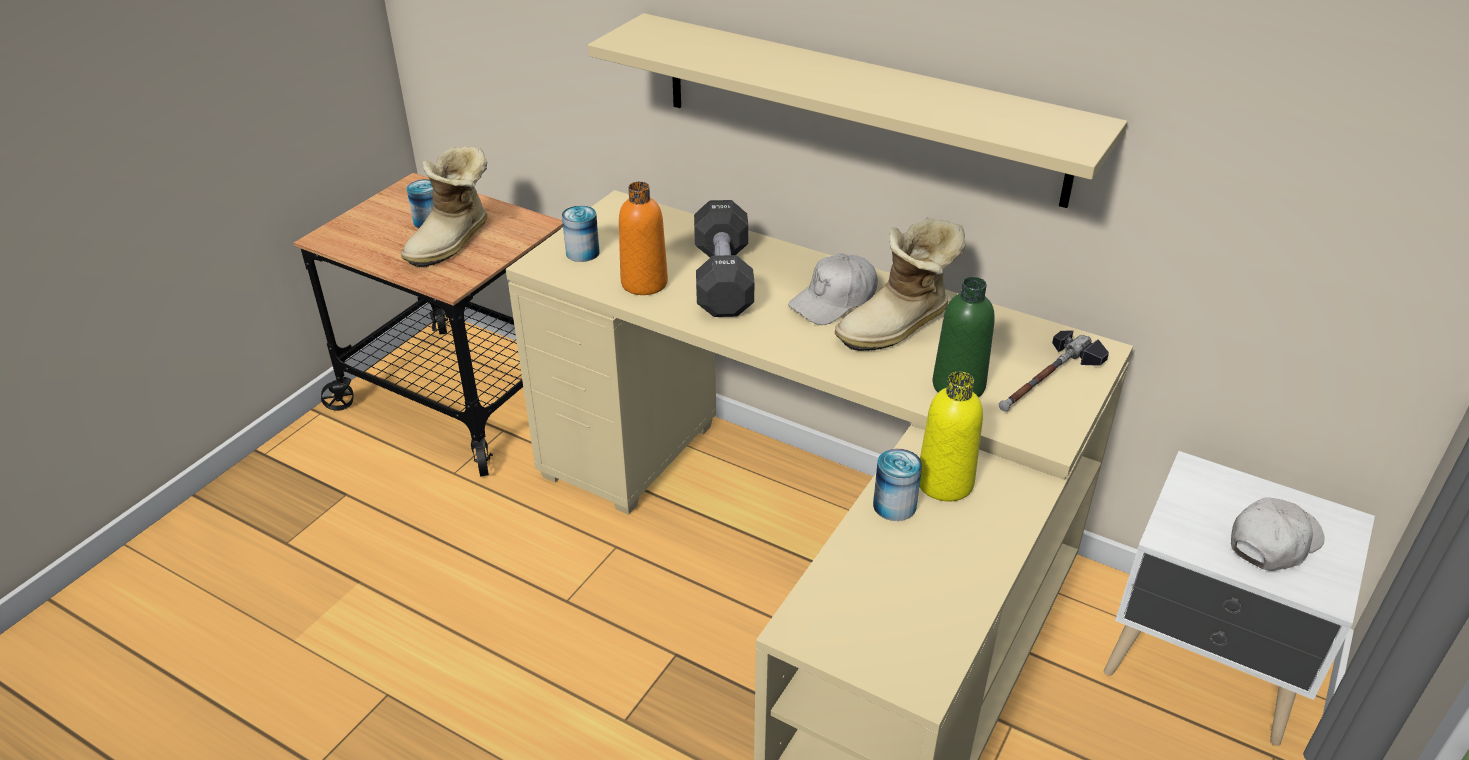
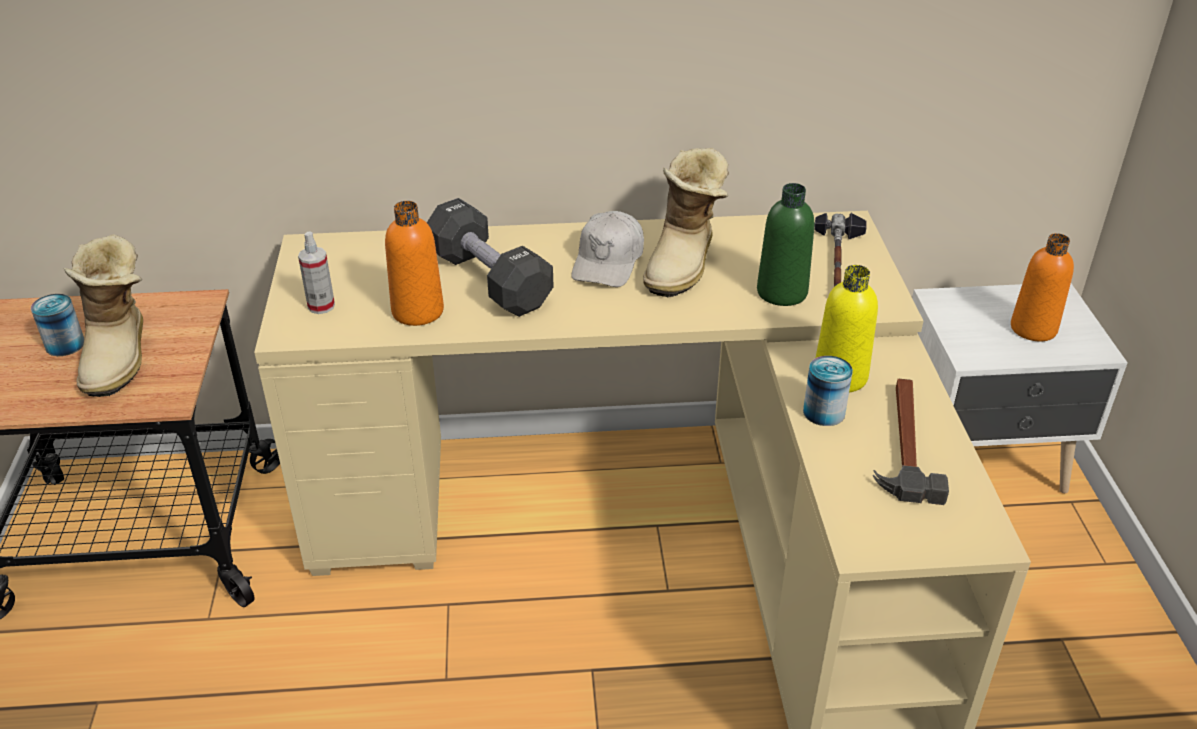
camera: 35 degrees left, 0 degrees up
(582, 253) = (321, 306): can -> spray bottle
(859, 108) = (572, 65): beige shelf -> none
(939, 566) = (905, 443): none -> hammer
(1273, 542) = (1033, 329): white cap -> orange bottle

